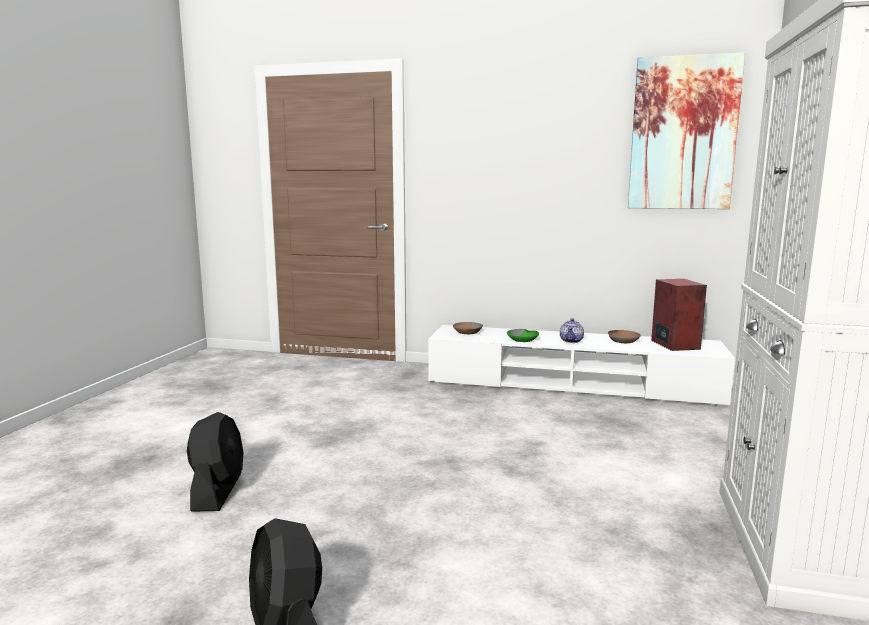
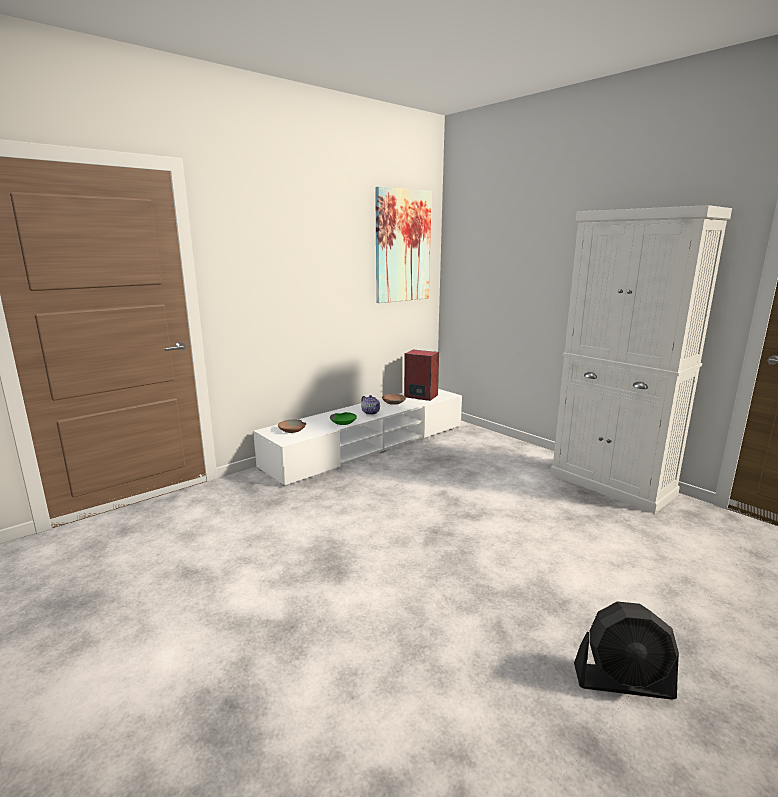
camera: 55 degrees left, 5 degrees up
(218, 491) = (372, 667): black fan -> none

